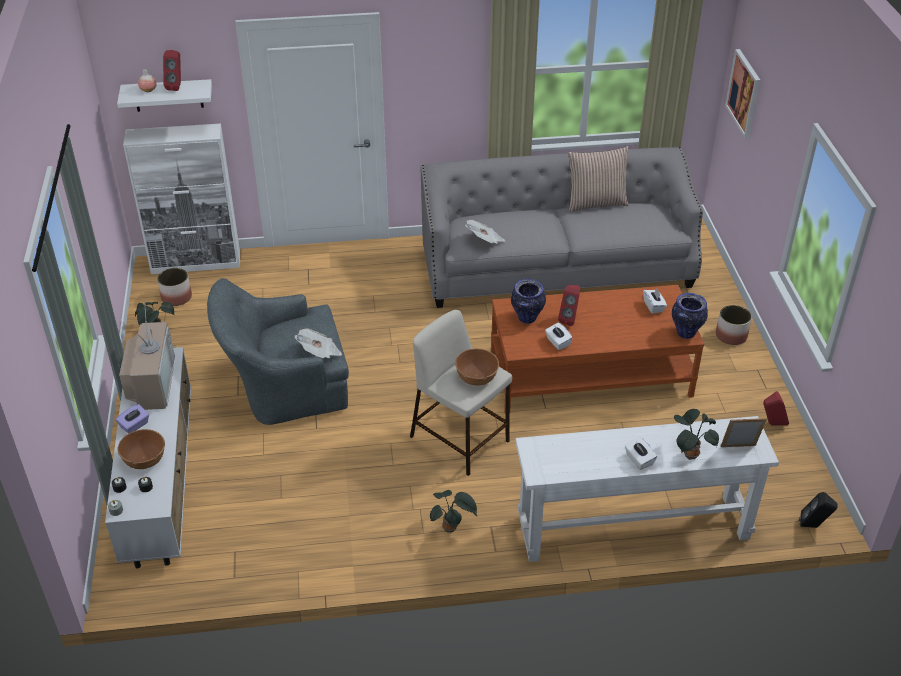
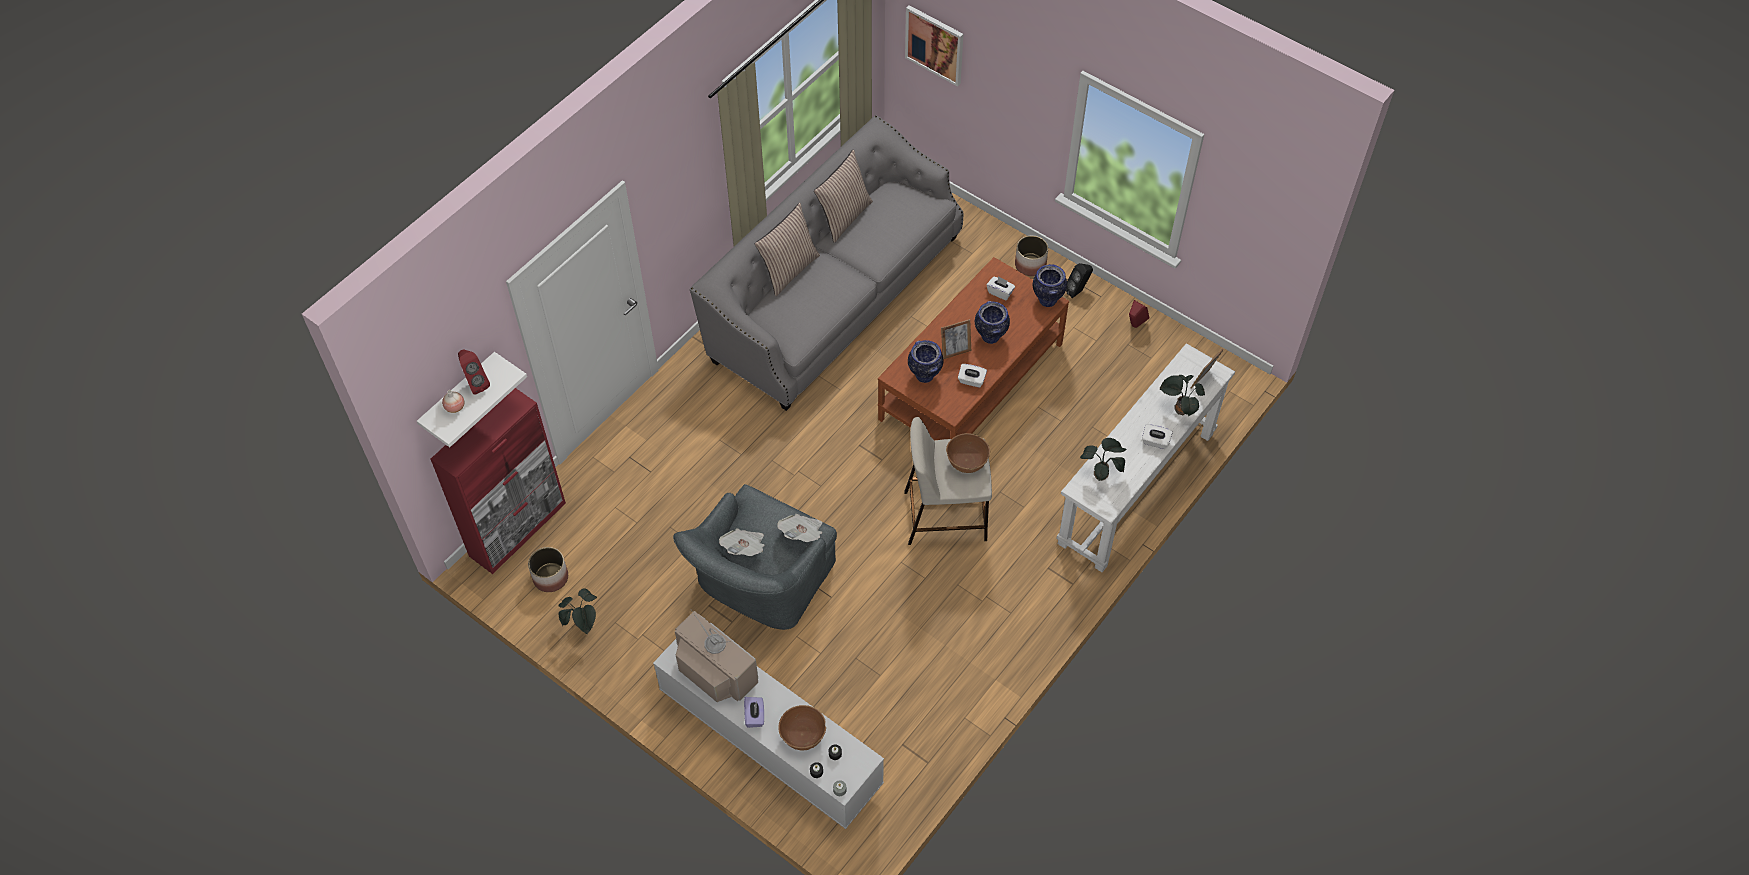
camera: 45 degrees left, 15 degrees up
(196, 262) = (518, 529): white cabinet -> red cabinet
(451, 528) = (1024, 592): potted plant -> potted plant (1102, 474)
(485, 241) = (806, 324): newspaper -> newspaper (744, 548)
(517, 208) = (789, 269): none -> pillow
(570, 319) = (955, 351): red speaker -> picture frame
(609, 327) = (990, 337): none -> vase
(813, 526) = (1238, 391): black speaker -> black speaker (1077, 291)

